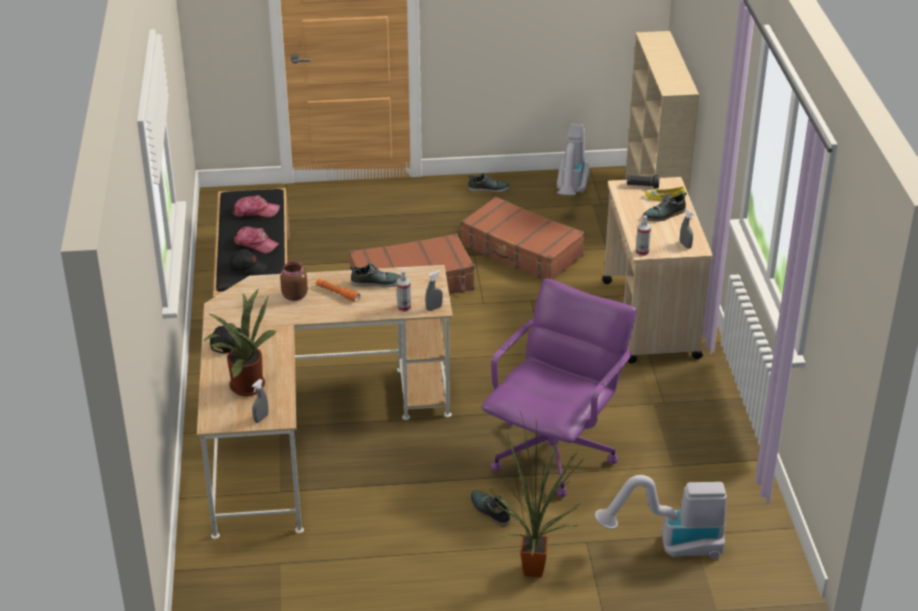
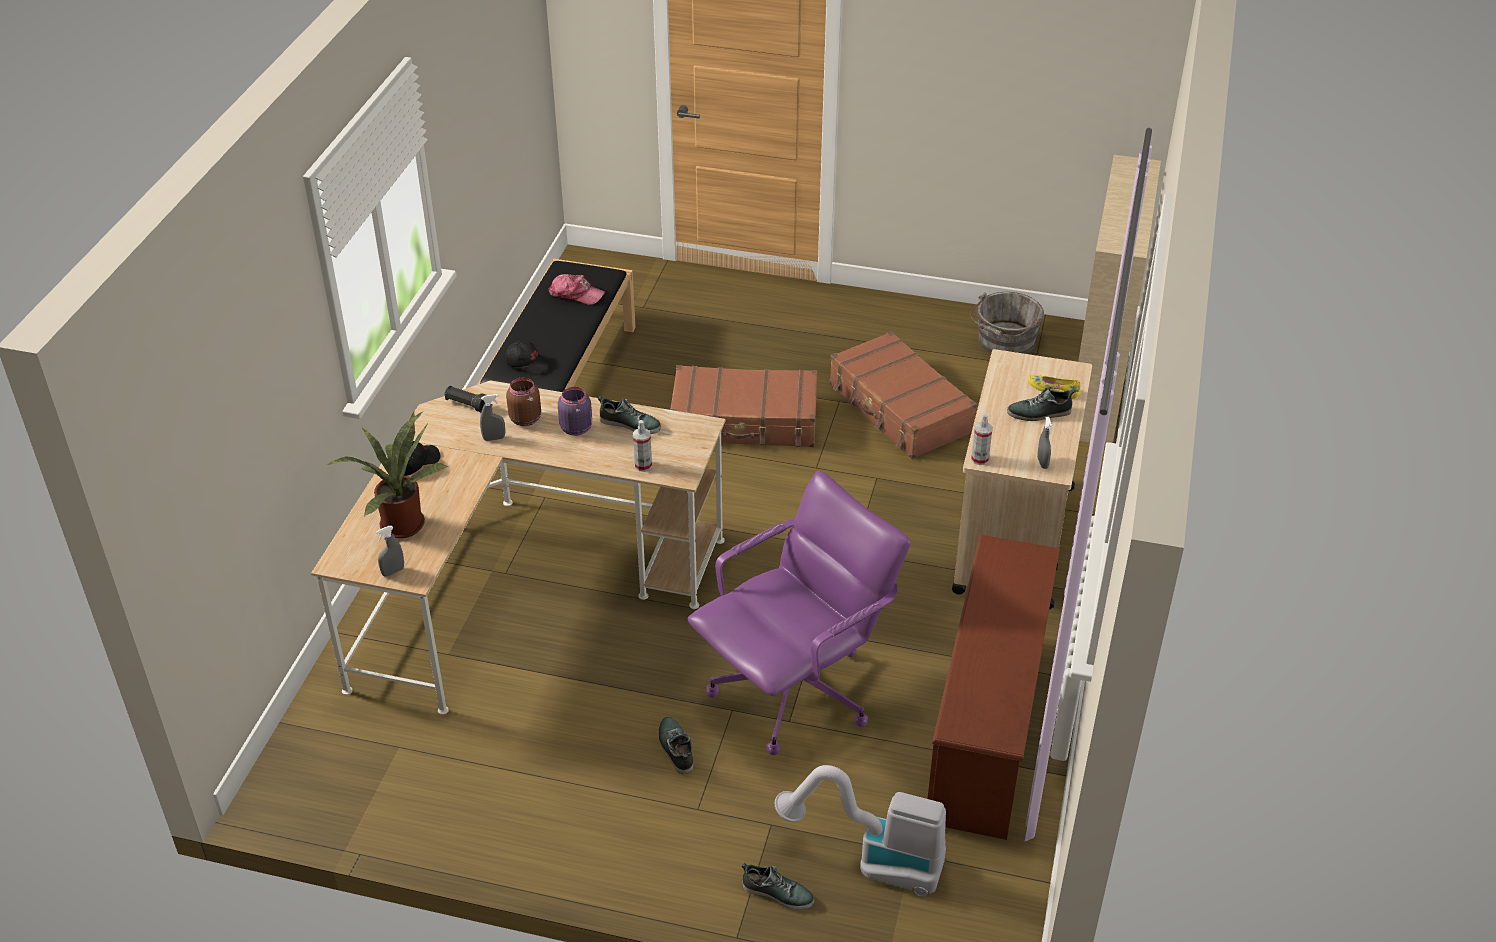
camera: 20 degrees right, 5 degrees up
(256, 244) = (553, 336): cap -> none
(337, 293) = (576, 428): orange flashlight -> purple jar
(434, 308) = (678, 475): grey spray bottle -> grey spray bottle (494, 438)
(488, 188) = (903, 316): shoe -> shoe (778, 892)
(534, 567) = (688, 840): potted plant -> none
(571, 192) = (1004, 342): vacuum cleaner -> grey bucket
(642, 186) = (1033, 366): black flashlight -> black flashlight (467, 405)
(701, 444) = (988, 730): none -> brown shoe rack

